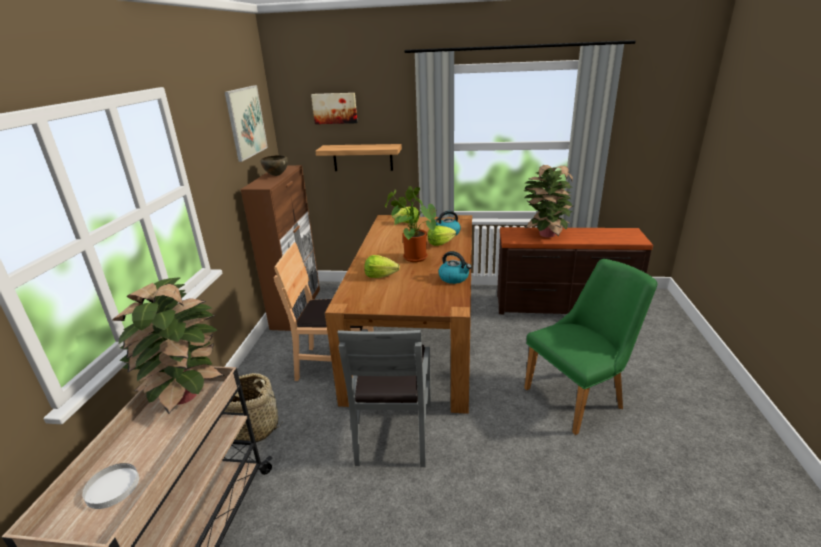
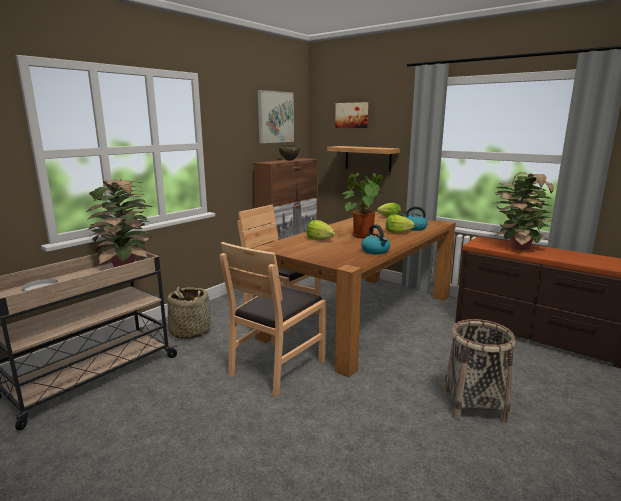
camera: 30 degrees right, 10 degrees down
(393, 432) = (277, 367): grey chair -> brown chair
(581, 396) = (474, 404): green chair -> basket

